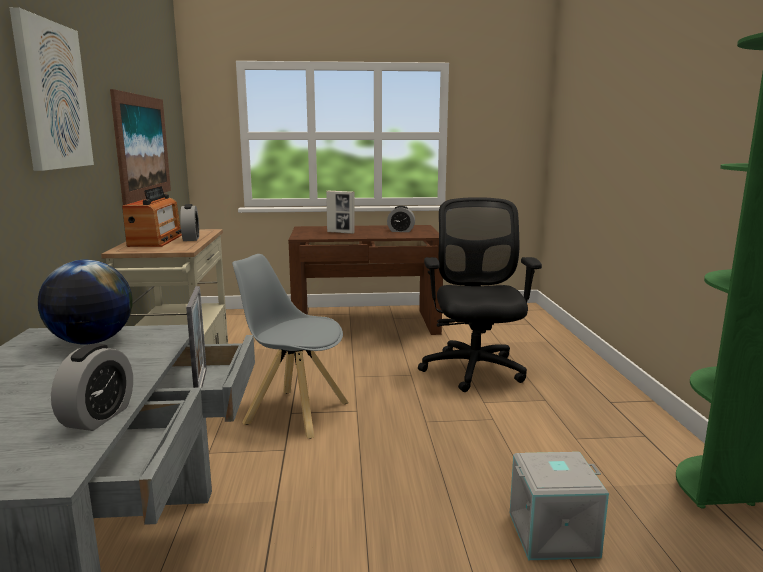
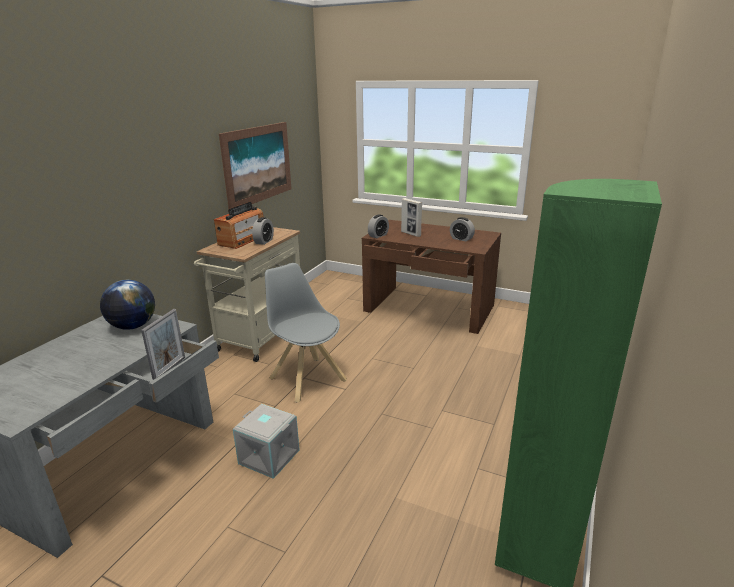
camera: 30 degrees right, 10 degrees up
(52, 96) = (153, 157): picture -> none
(98, 417) = (72, 389): alarm clock -> alarm clock (378, 235)
(475, 373) = (465, 380): black office chair -> none
(552, 535) = (370, 537): grey storage box -> grey storage box (268, 457)

